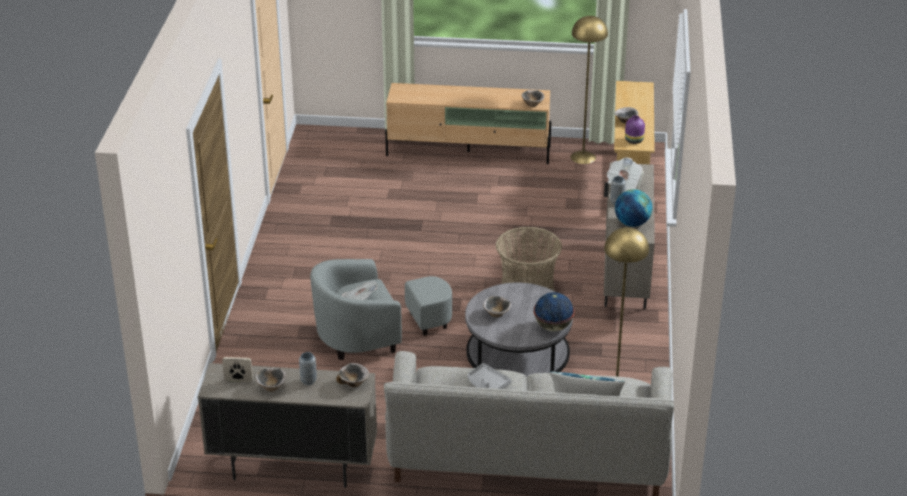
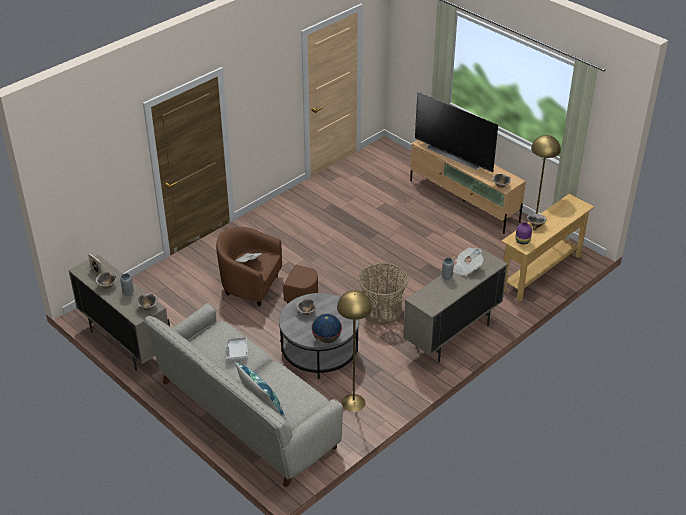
camera: 40 degrees right, 5 degrees up
(374, 334) = (262, 289): grey armchair -> brown armchair
(447, 95) = (455, 155): none -> television
(632, 223) = (436, 296): globe -> none

